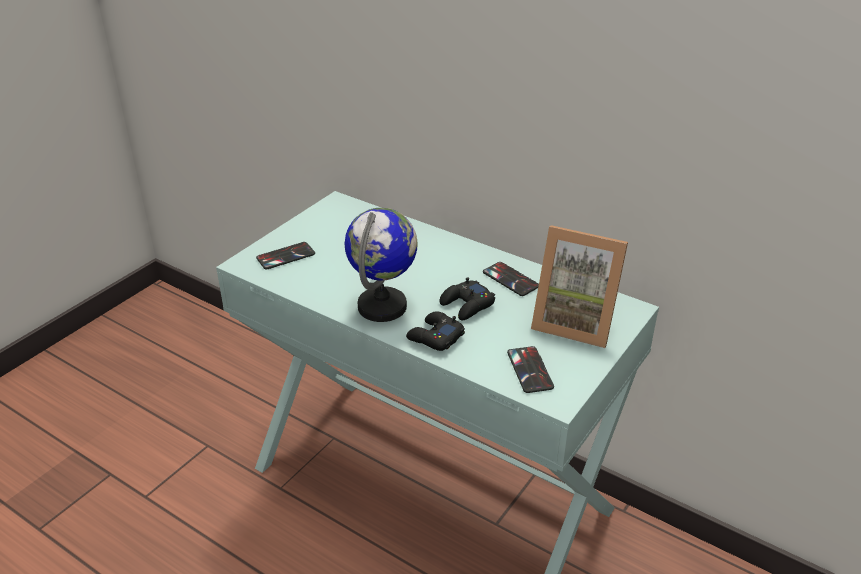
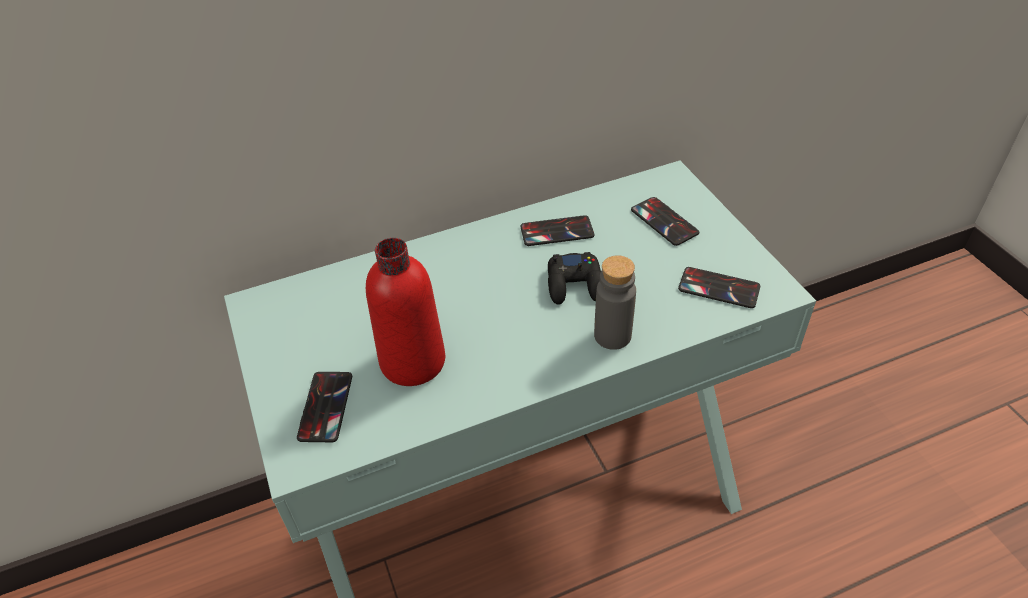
camera: 55 degrees left, 10 degrees up
(342, 270) = (412, 361): none -> red bottle
(383, 306) = (520, 355): globe -> none
(435, 337) = (612, 335): black game controller -> grey bottle
(575, 322) = (664, 221): picture frame -> phone

